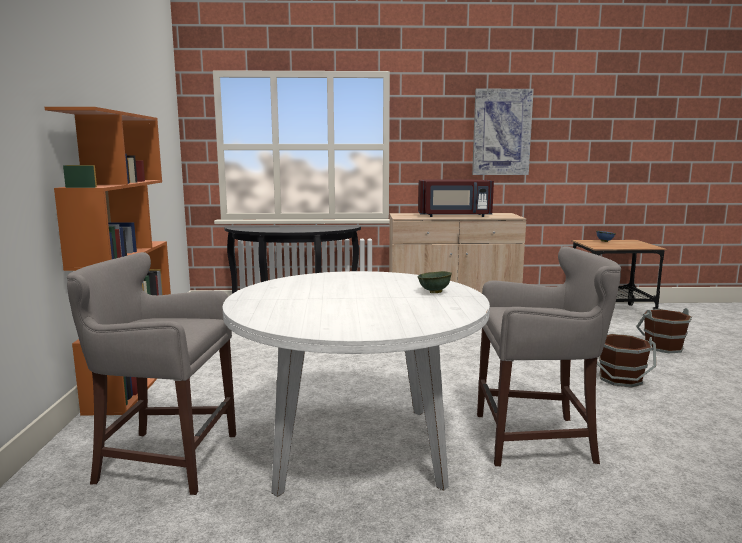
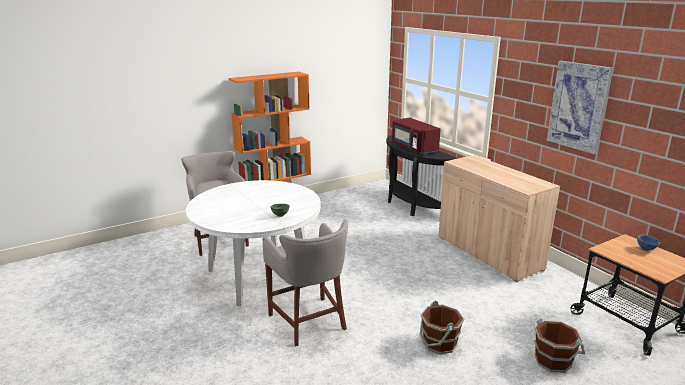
camera: 60 degrees right, 10 degrees up
(454, 216) = (494, 173): red microwave -> red microwave (413, 148)

